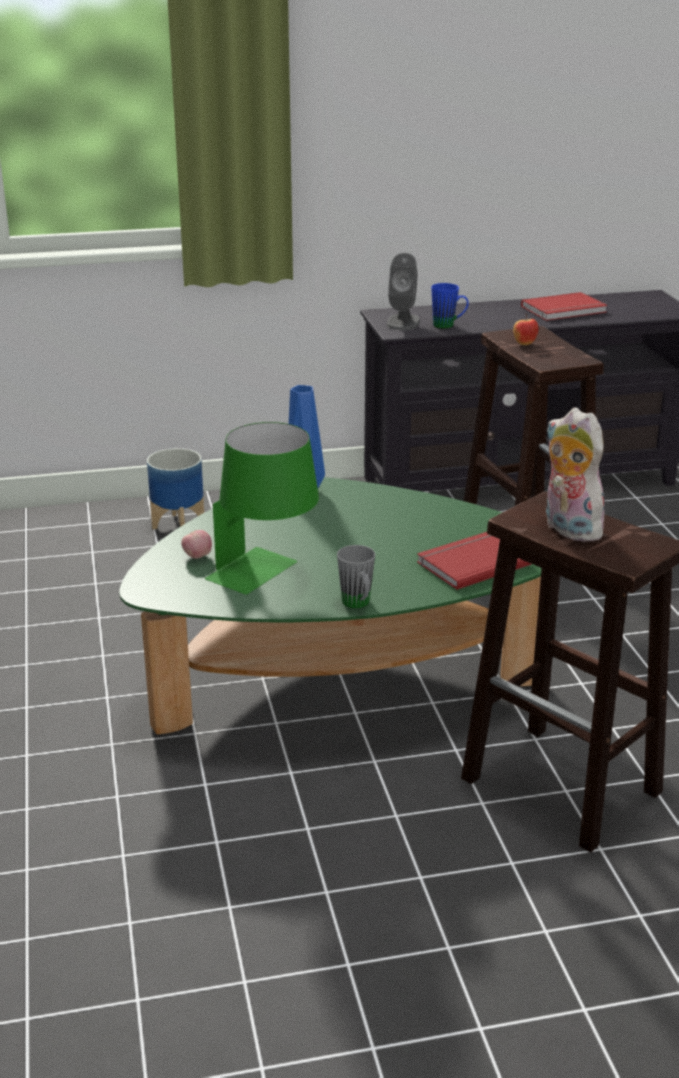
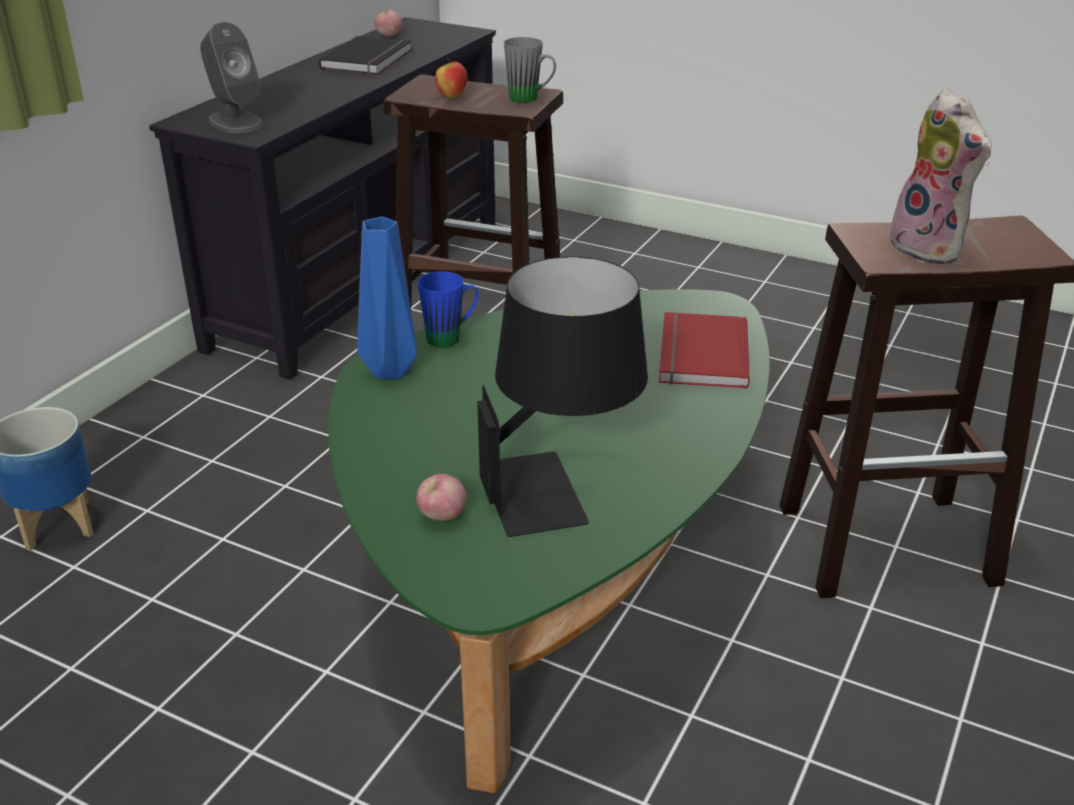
camera: 50 degrees left, 5 degrees up
(266, 575) = (559, 487): green table lamp -> black table lamp
(358, 605) = (709, 460): grey mug -> grey mug (530, 98)
(448, 326) = (294, 110): blue mug -> blue mug (451, 337)
(565, 310) = (370, 59): red book -> black book
(567, 529) = (931, 249): plush toy -> plush toy turned 120 degrees counterclockwise
(615, 299) = (388, 36): none -> apple

